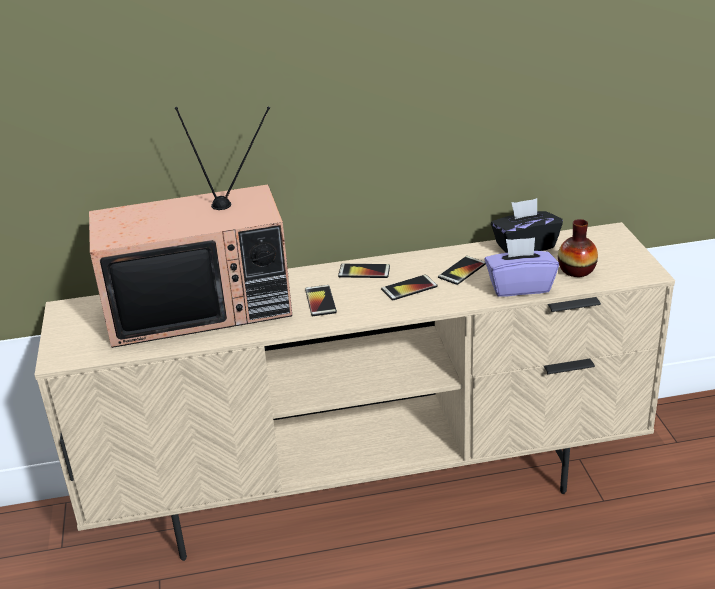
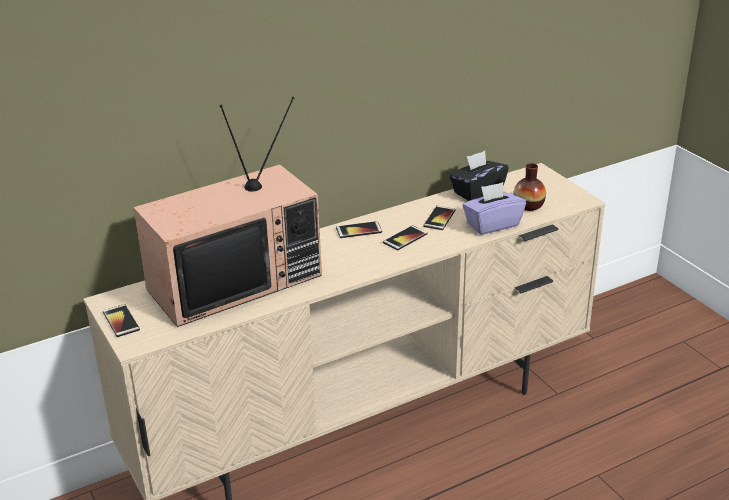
camera: 20 degrees left, 0 degrees up
(320, 301) = (337, 260): phone -> phone (121, 321)

